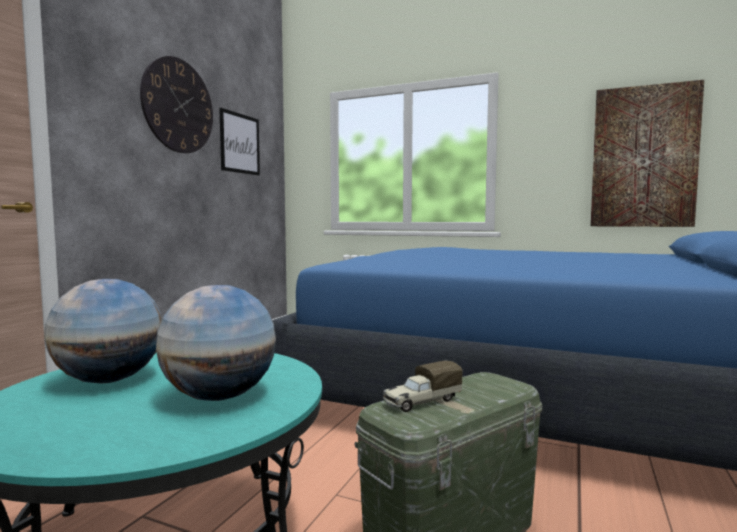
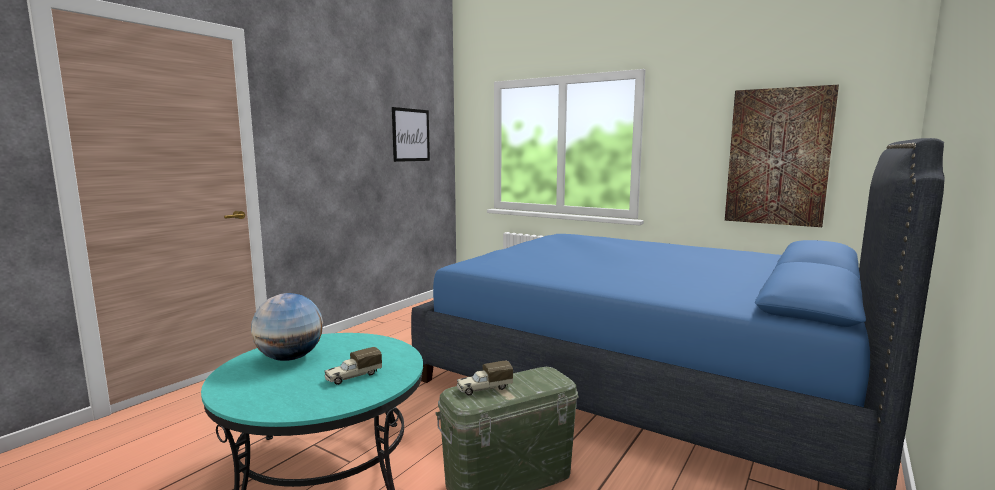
camera: 10 degrees right, 5 degrees up
(178, 106) = (355, 113): wall clock -> none
(220, 397) = (353, 376): globe -> toy truck

